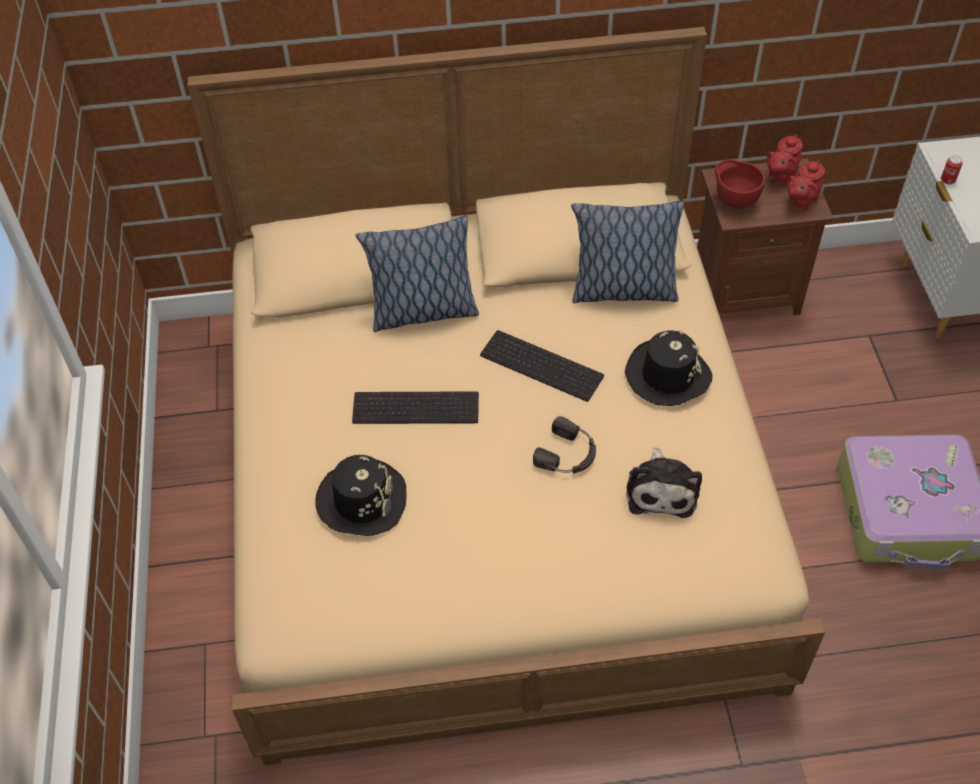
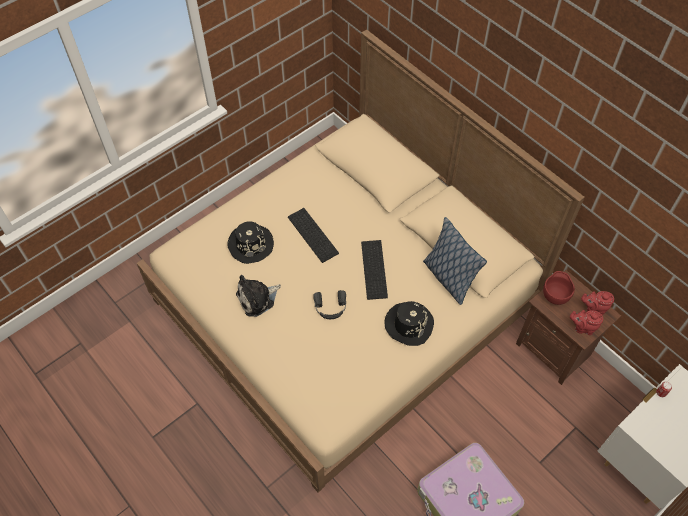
camera: 55 degrees right, 5 degrees up
(422, 312) = (369, 206): pillow -> none
(661, 489) = (338, 356): plush toy -> plush toy (257, 299)

